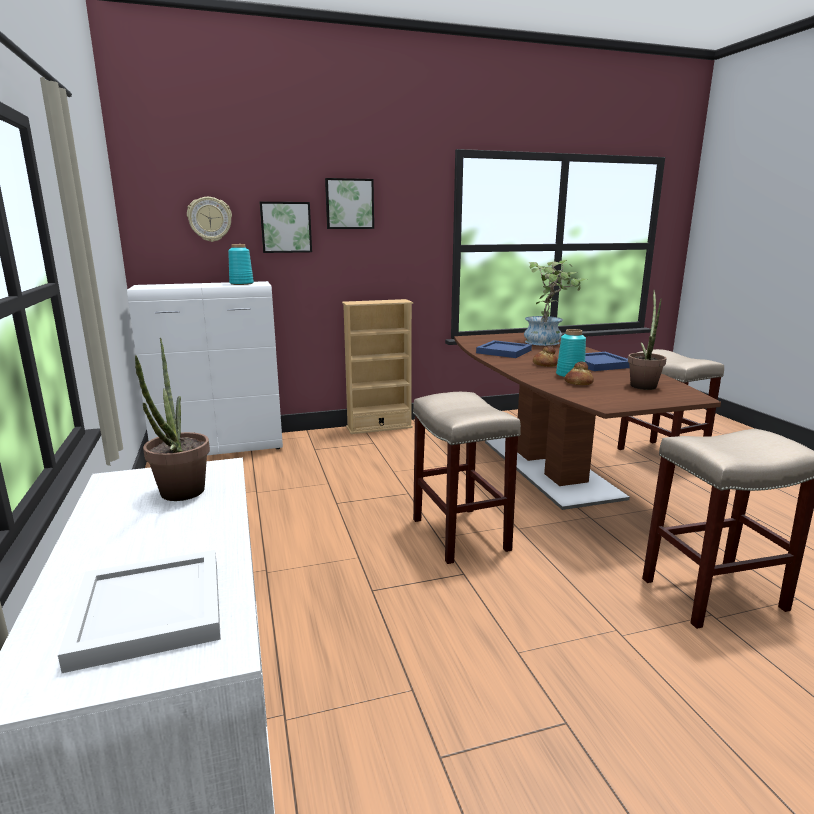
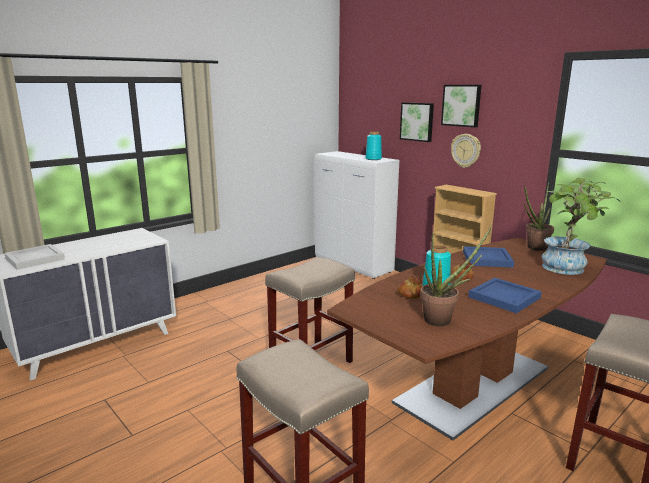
camera: 65 degrees right, 0 degrees up
(180, 496) = (122, 242): potted plant -> potted plant (534, 248)
(210, 219) = (377, 113): wall clock -> wall clock (466, 150)

